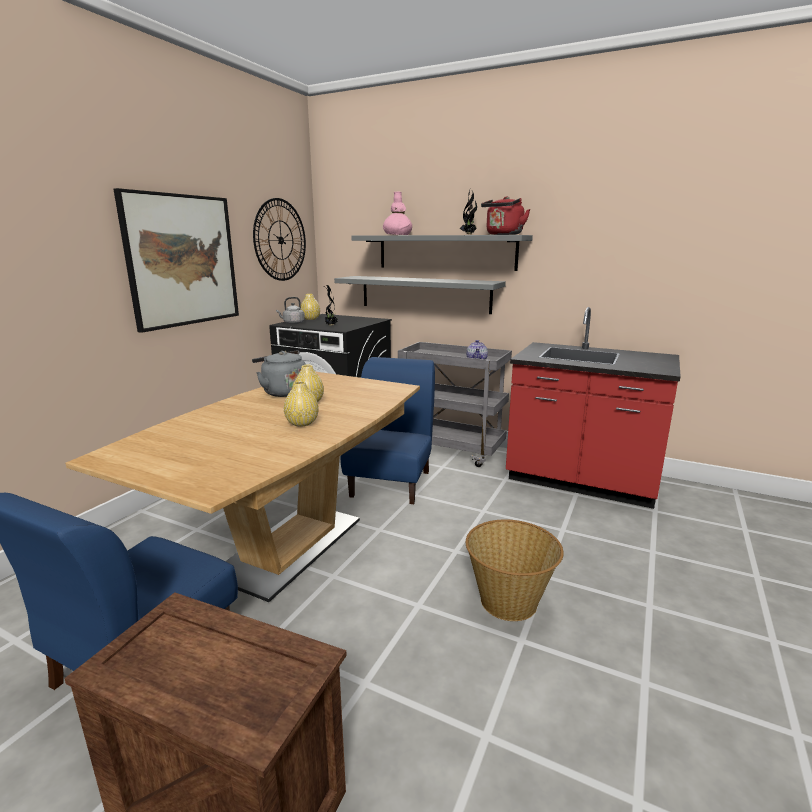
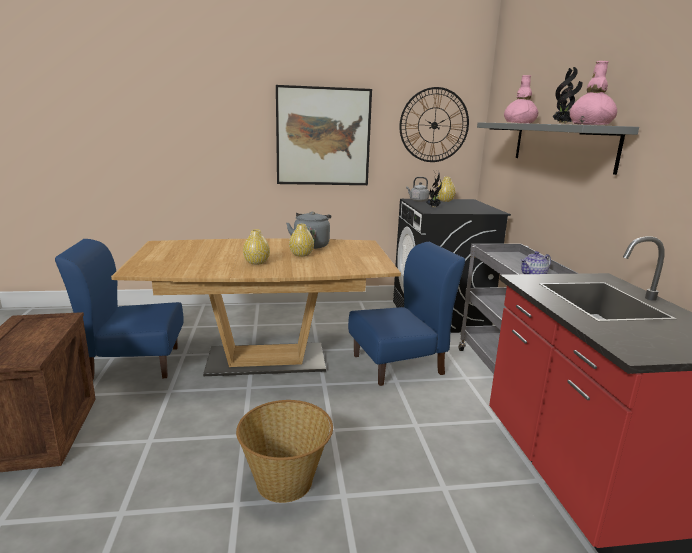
camera: 55 degrees right, 0 degrees up
(424, 294) = (539, 191): grey shelf -> none
(503, 234) = (590, 124): red kettle -> pink vase

